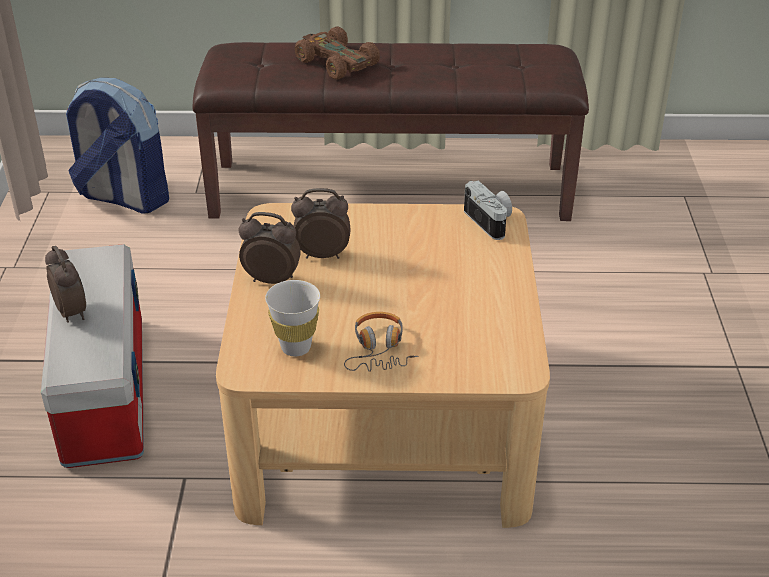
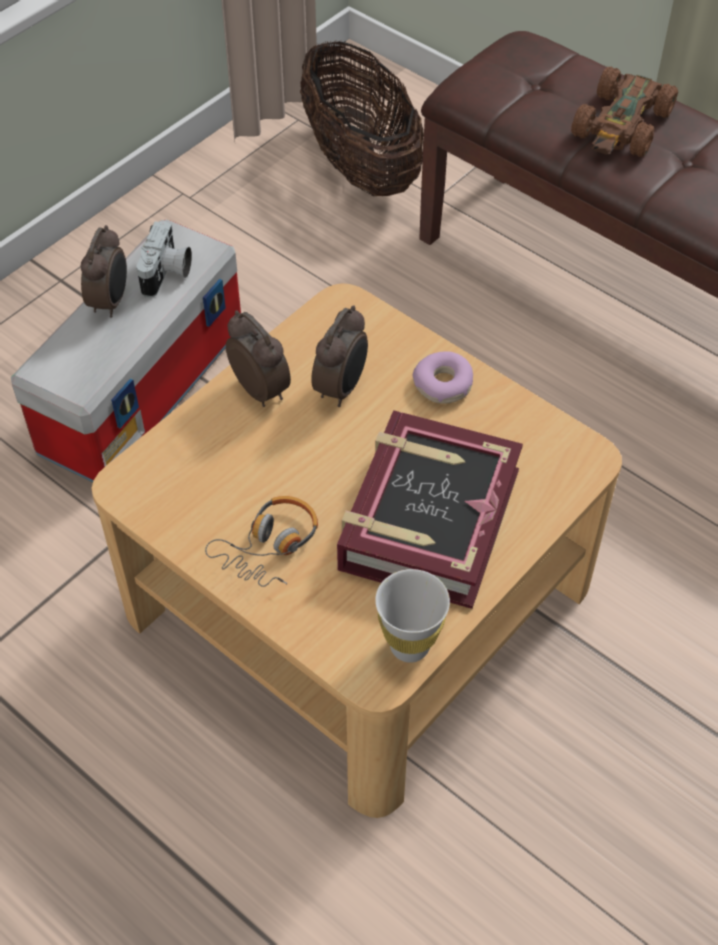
camera: 40 degrees right, 15 degrees up
(123, 197) = (360, 165): backpack -> basket
(296, 347) = (198, 489): white cup -> white cup (409, 646)
(322, 254) = (342, 388): alarm clock -> alarm clock turned 75 degrees clockwise
(335, 62) = (622, 125): brown toy car -> brown toy car turned 150 degrees counterclockwise
(381, 224) = (443, 385): none -> donut
(453, 288) = (427, 519): none -> book
(491, 222) = (568, 457): camera -> camera (167, 274)

